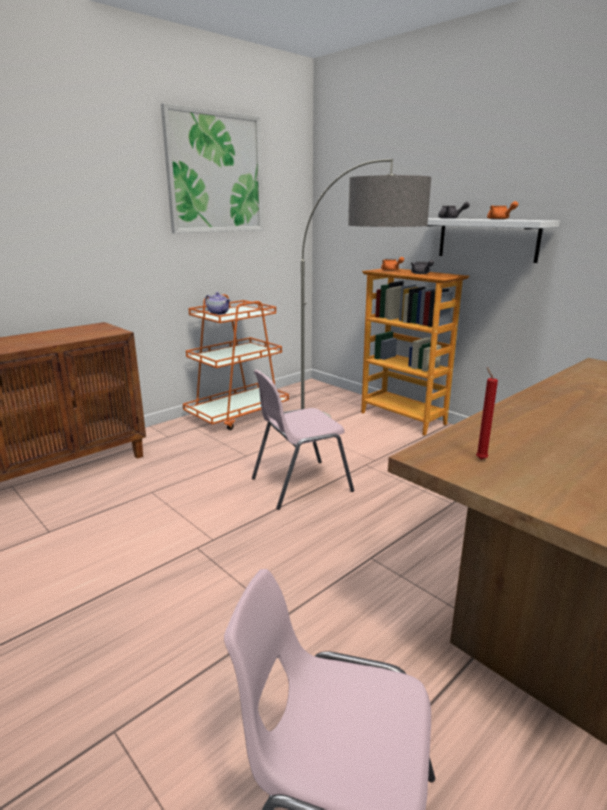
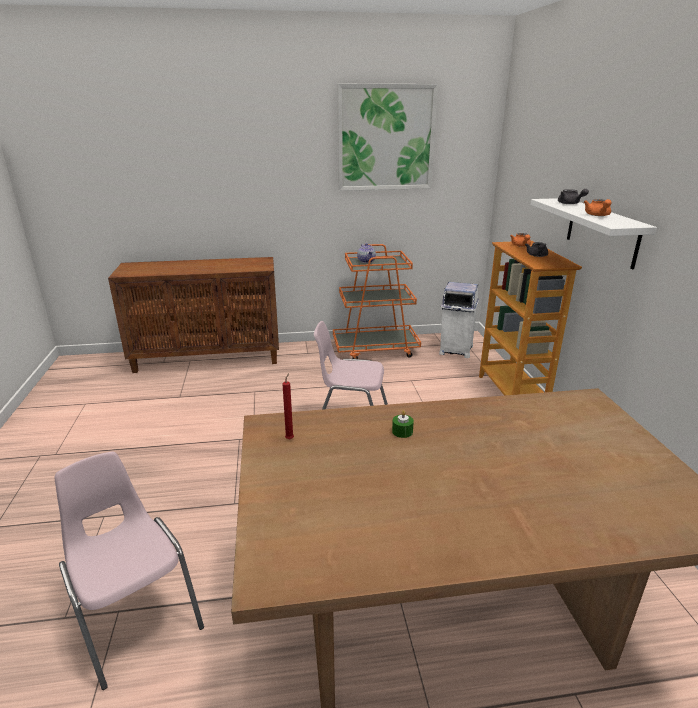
camera: 35 degrees right, 5 degrees up
(313, 397) = (455, 350): none -> white trash can
(352, 435) = (443, 395): floor lamp -> none
(549, 421) = (402, 431): none -> green candle

